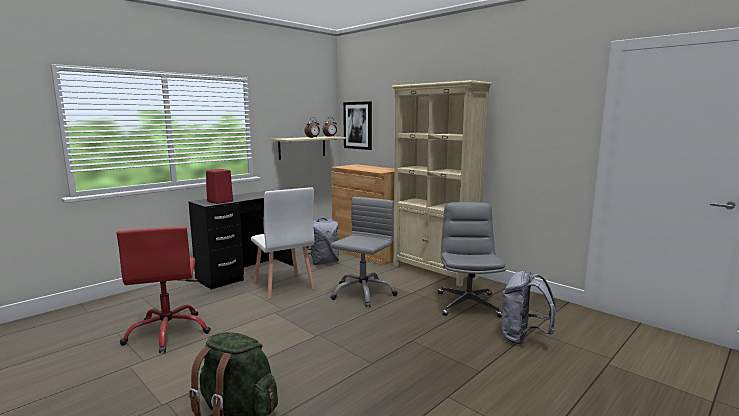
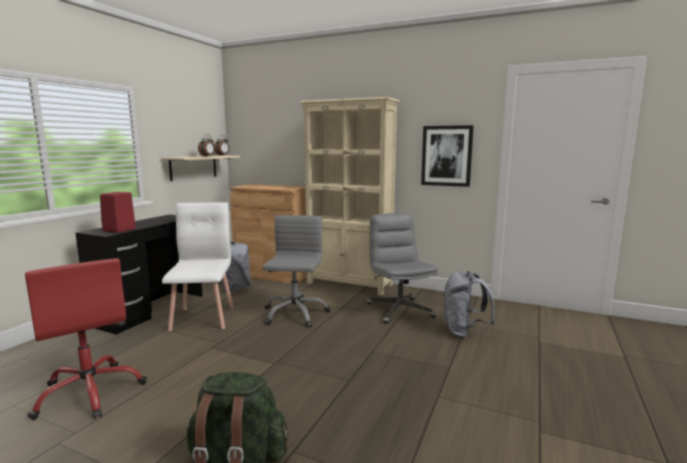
camera: 20 degrees left, 0 degrees up
(283, 285) = (203, 318): white chair -> white chair turned 135 degrees counterclockwise
(358, 125) = (252, 143): picture -> picture (446, 156)

